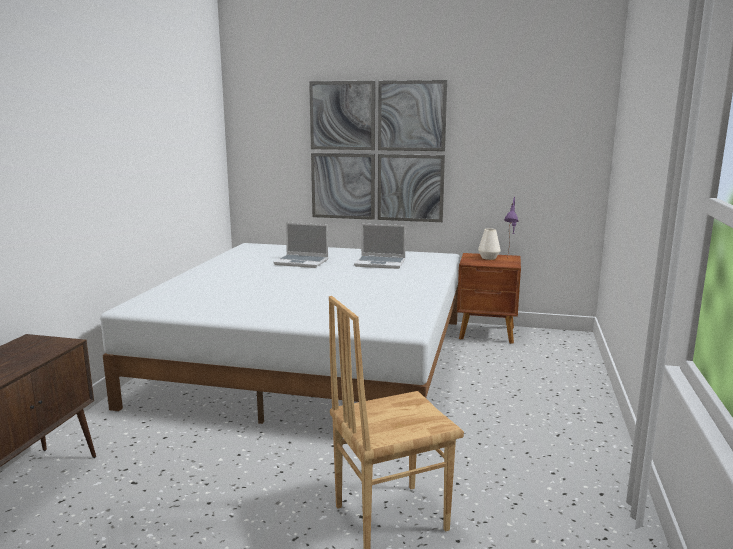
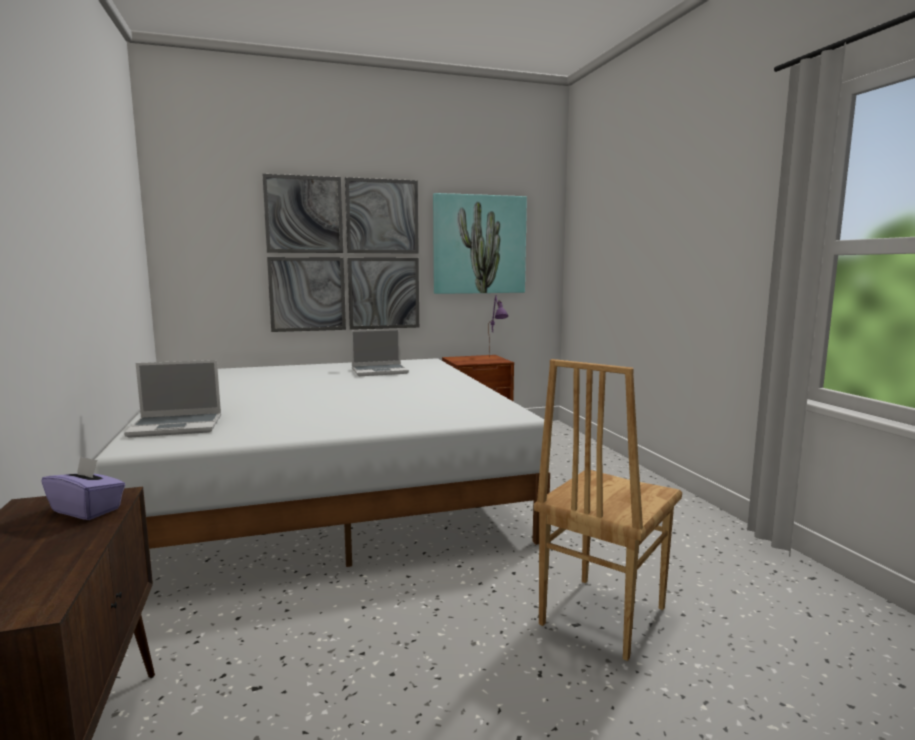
camera: 30 degrees left, 5 degrees down
(44, 349) = (87, 510): none -> purple tissue box
(302, 262) = (291, 379): laptop -> laptop (177, 426)
(488, 258) = (473, 358): white vase -> none
(510, 142) = (479, 244): none -> picture

